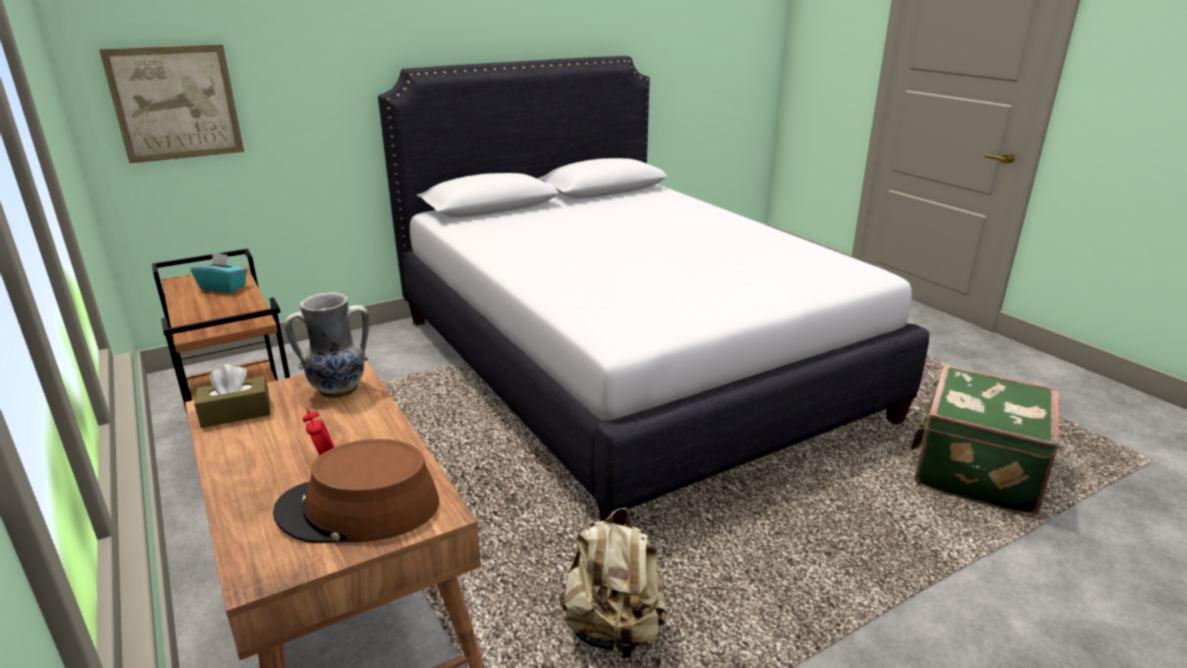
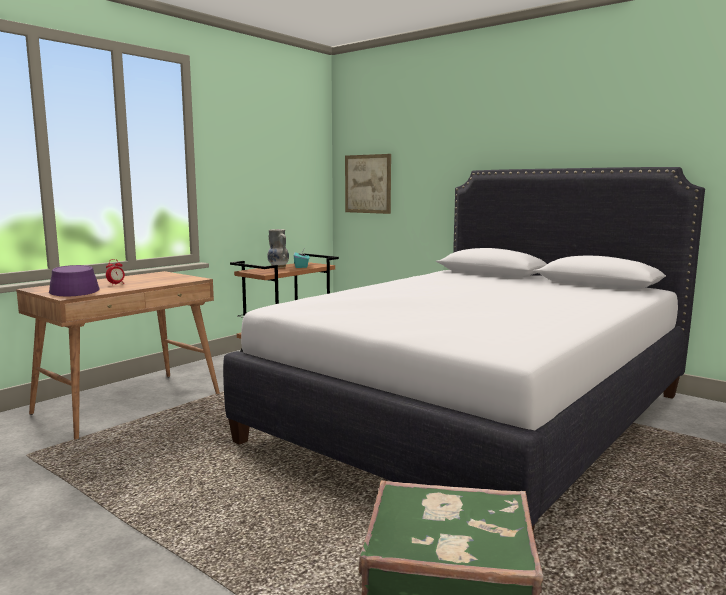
camera: 70 degrees right, 15 degrees down
(236, 413) = (154, 275): brown tissue box -> none
(338, 390) = (177, 279): vase -> vase (278, 266)
(358, 509) = (74, 290): brown hat -> purple hat
(614, 630) = (148, 455): beige backpack -> none

